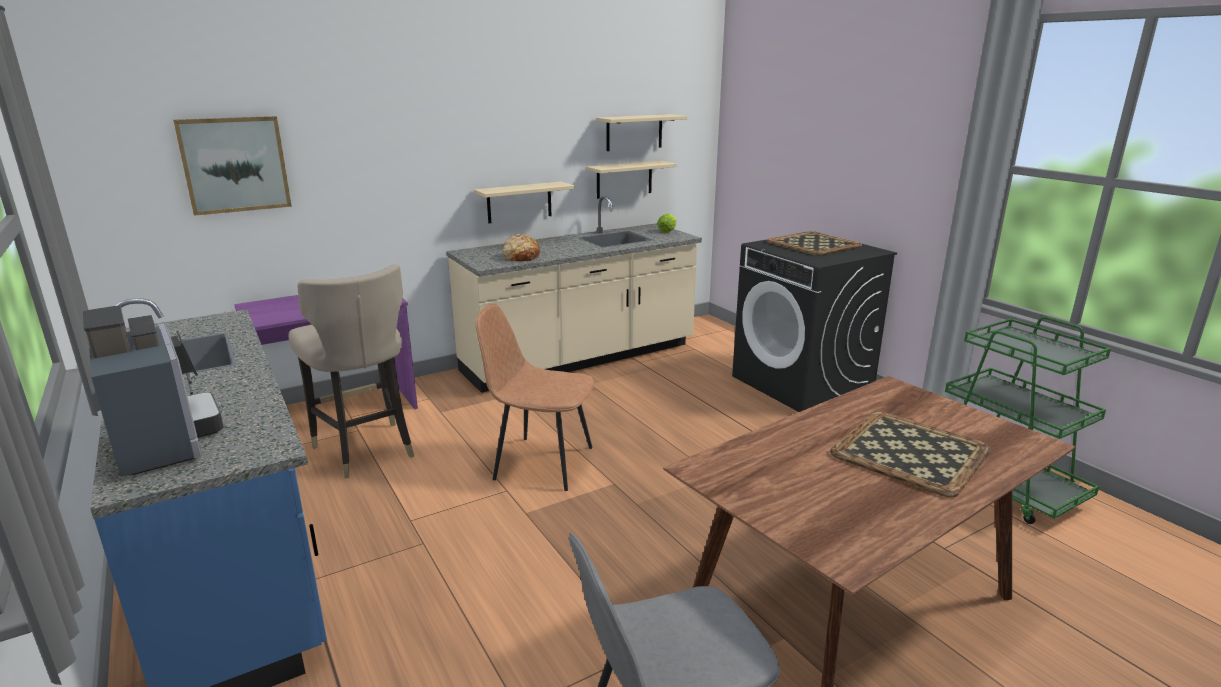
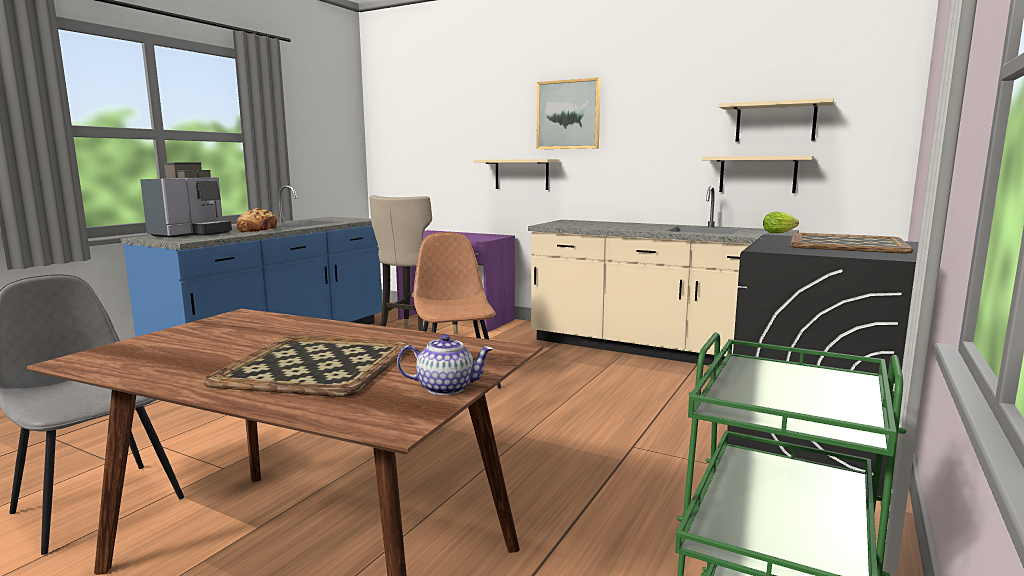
camera: 60 degrees right, 10 degrees down
(235, 164) = (440, 139): picture -> picture (568, 115)
(519, 202) = (632, 186): beige shelf -> beige shelf (521, 174)
(521, 256) = (585, 226): bread -> bread (258, 230)
(975, 419) = (446, 388): none -> teapot

